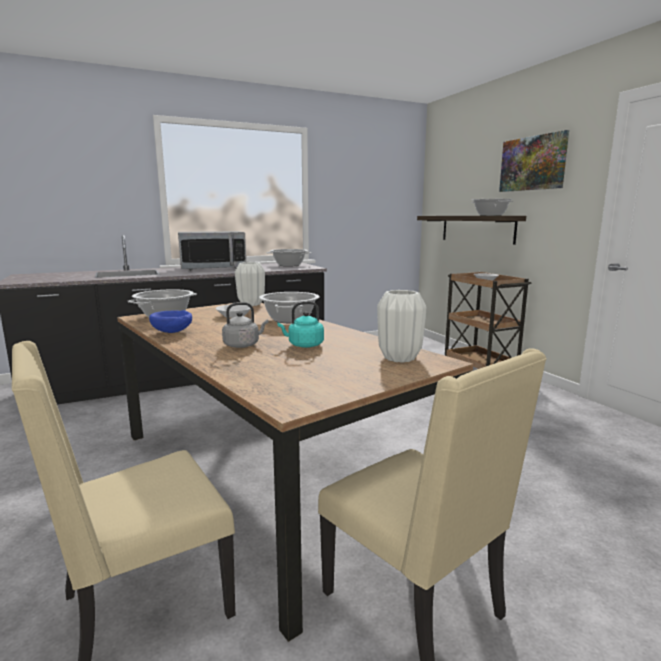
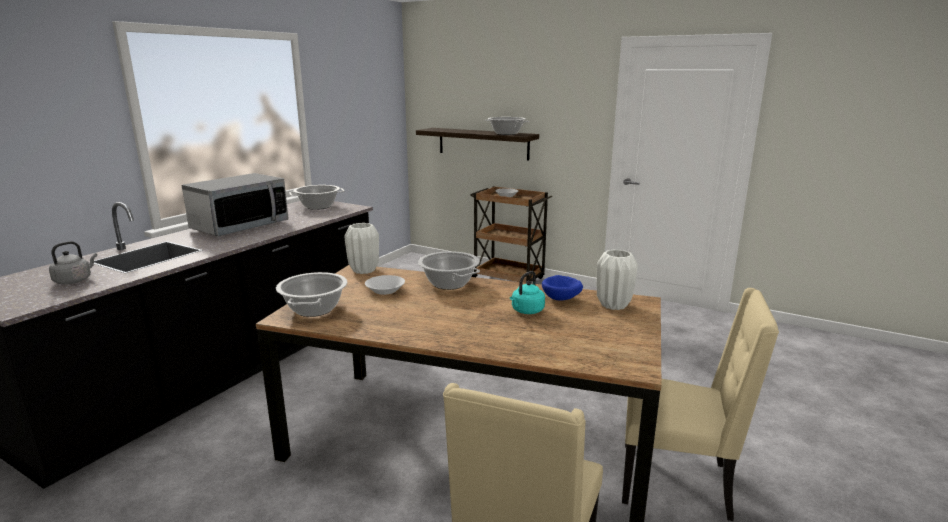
camera: 35 degrees left, 5 degrees up
(172, 332) = (380, 328): blue bowl -> blue bowl (562, 299)
(243, 345) = (480, 325): grey kettle -> grey kettle (75, 280)
(533, 163) = (542, 86): picture -> none

